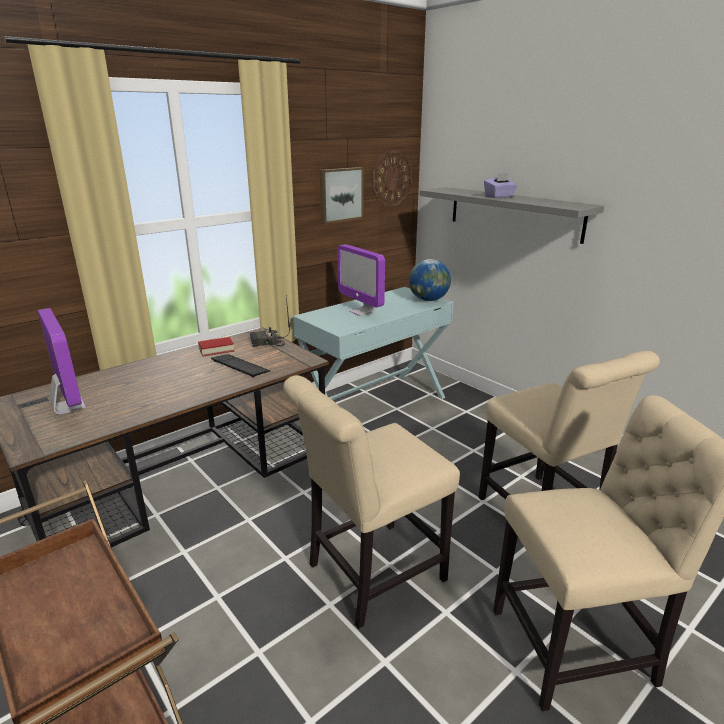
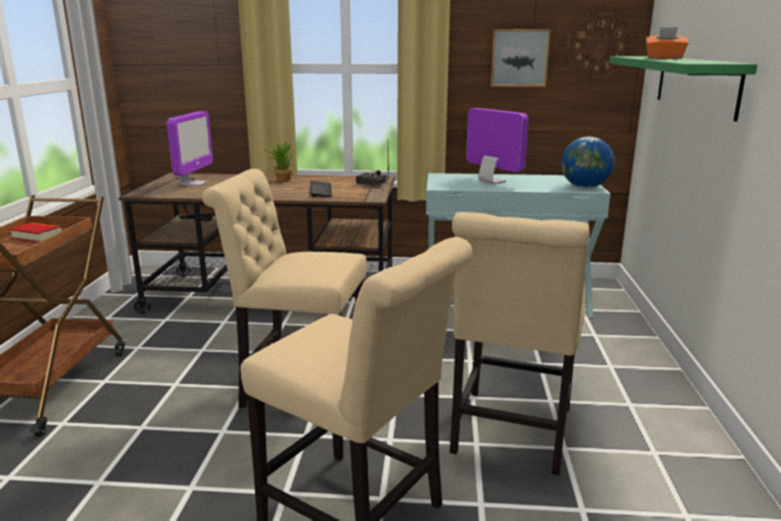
camera: 45 degrees right, 5 degrees down
(164, 365) = (281, 180): none -> potted plant
(216, 350) = (330, 180): book -> book (37, 237)
(361, 312) = (491, 181): monitor -> monitor turned 135 degrees clockwise
(499, 196) = (664, 58): purple tissue box -> orange tissue box
(514, 213) = (695, 84): grey shelf -> green shelf

